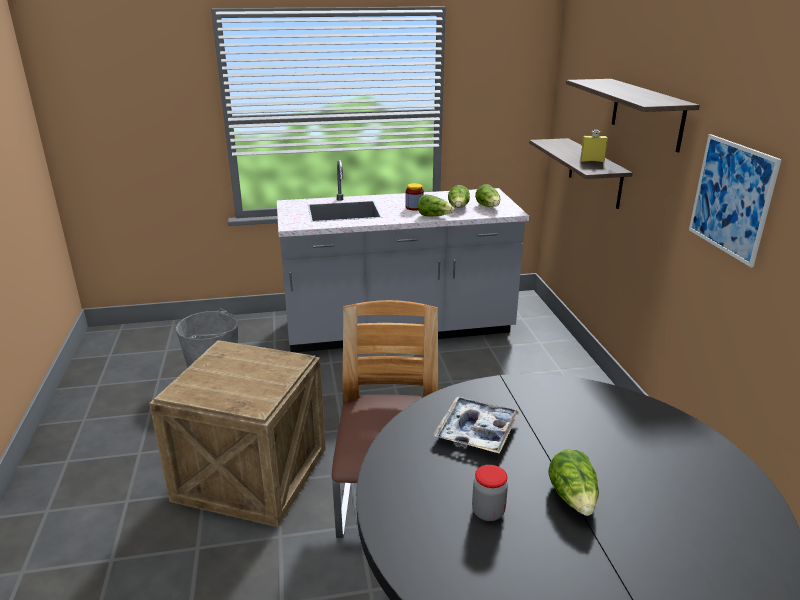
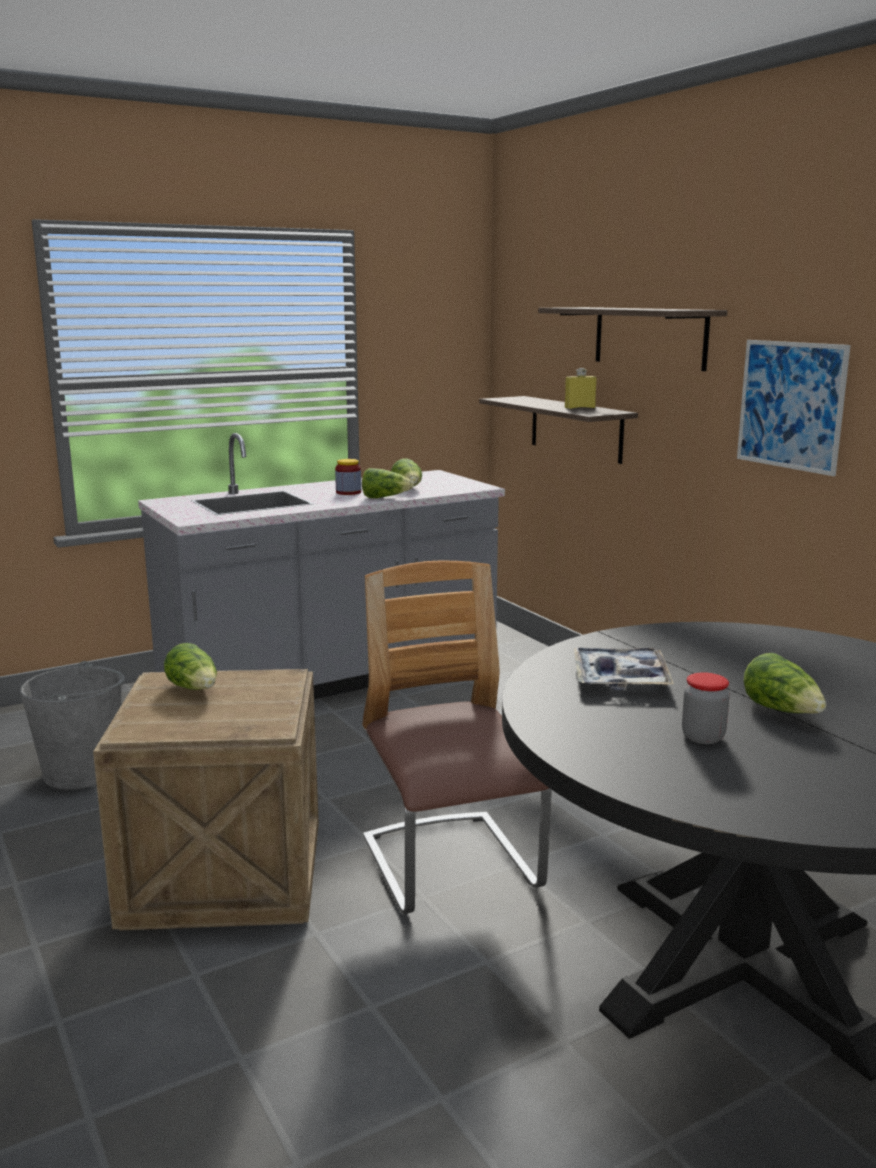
camera: 20 degrees left, 10 degrees down
(488, 207) = (446, 485): lettuce -> lettuce (195, 689)

